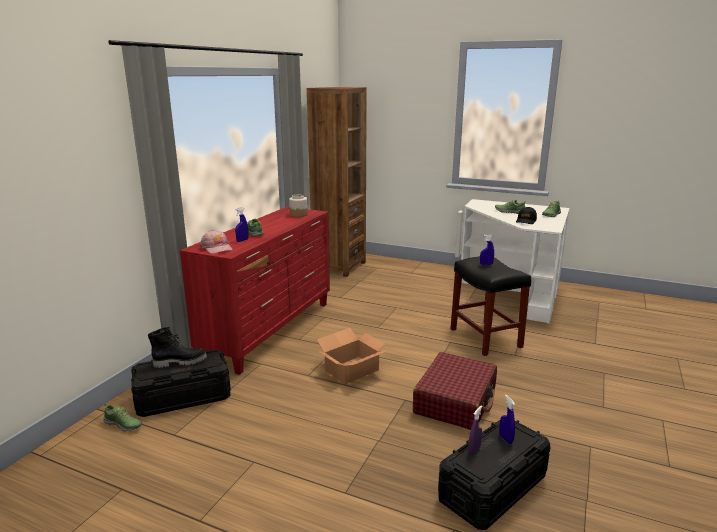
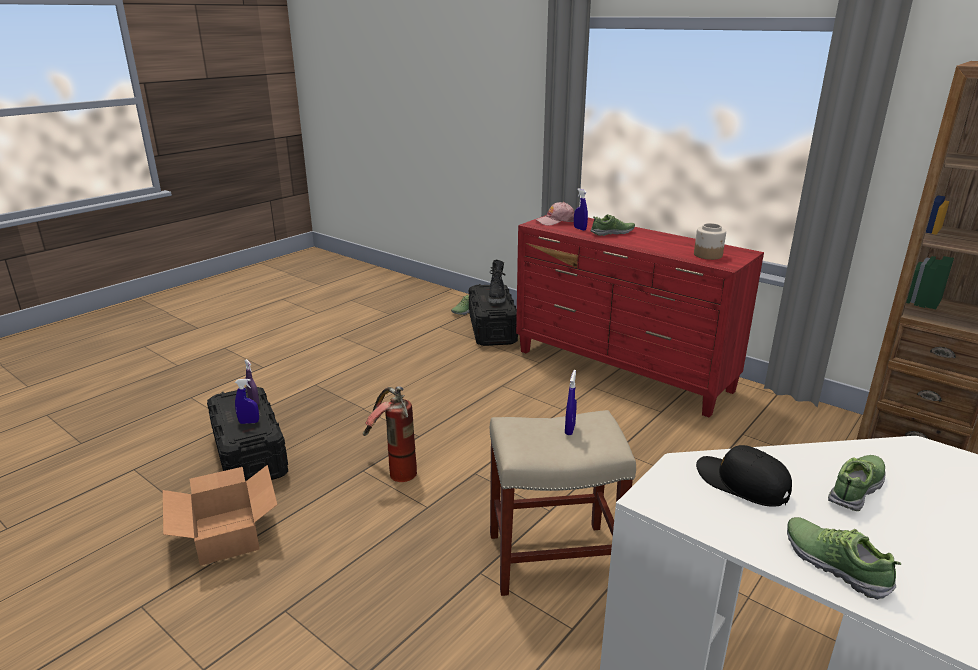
camera: 105 degrees right, 5 degrees up
(351, 370) = (501, 412): cardboard box -> cardboard box (228, 534)
(455, 401) = (393, 471): red suitcase -> fire extinguisher
(484, 337) = (554, 557): black stool -> beige stool

